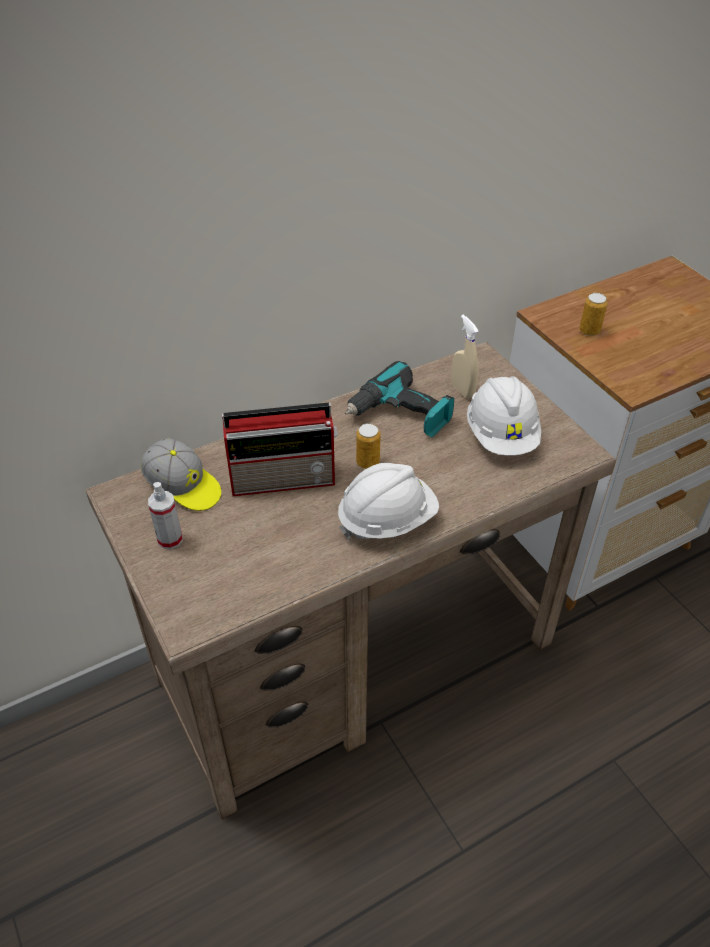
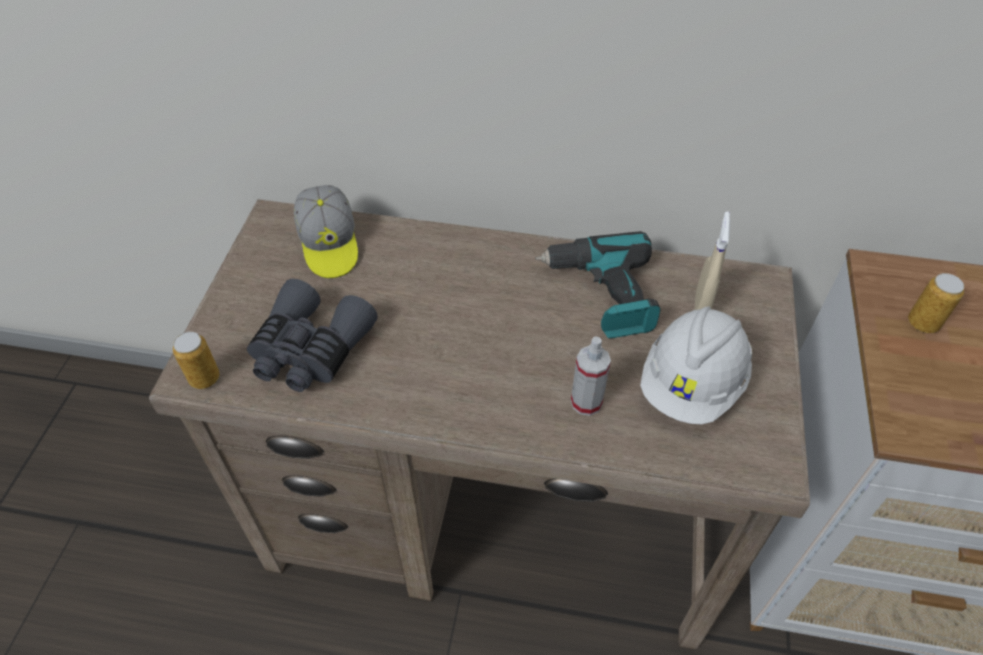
camera: 40 degrees right, 5 degrees up
(170, 539) = (267, 286): spray bottle -> spray bottle (586, 402)
(252, 558) = (310, 350): none -> grey binoculars
(285, 478) = (421, 291): radio -> none
(368, 462) = (515, 324): can -> can (204, 378)
(387, 520) = (468, 396): white hard hat -> none

